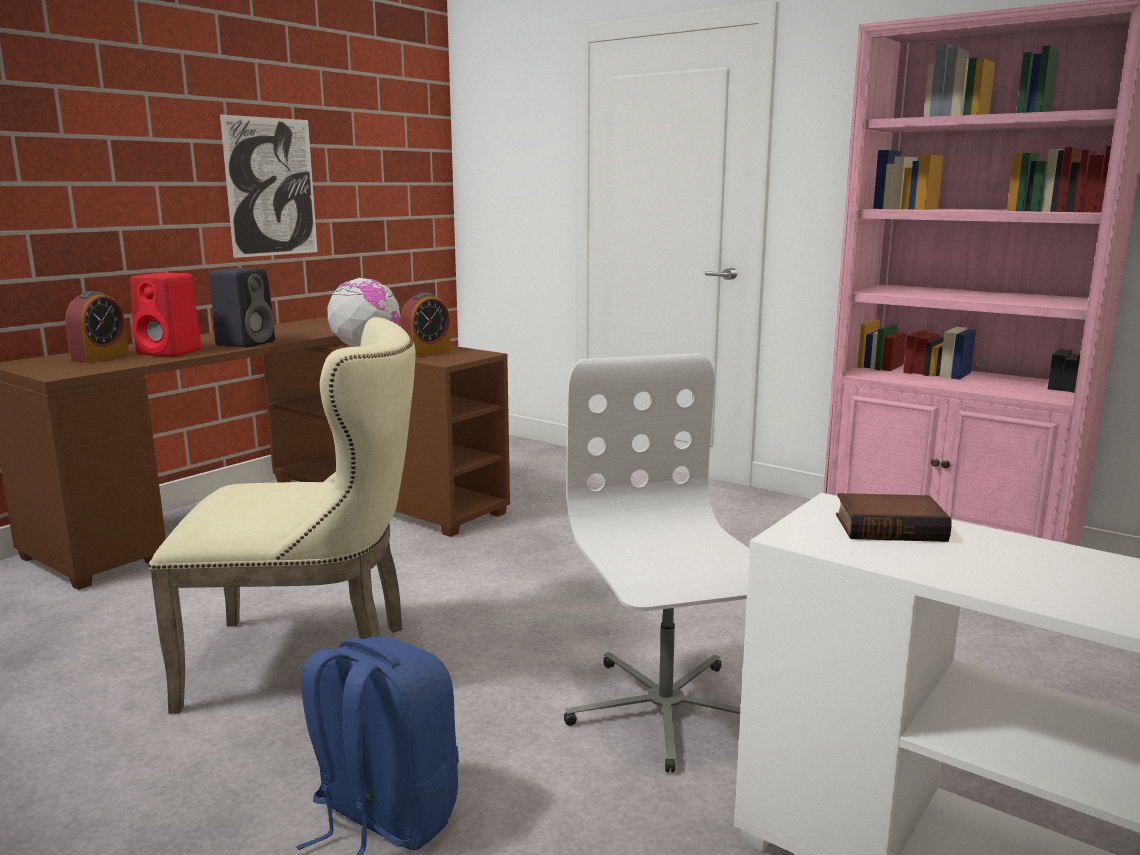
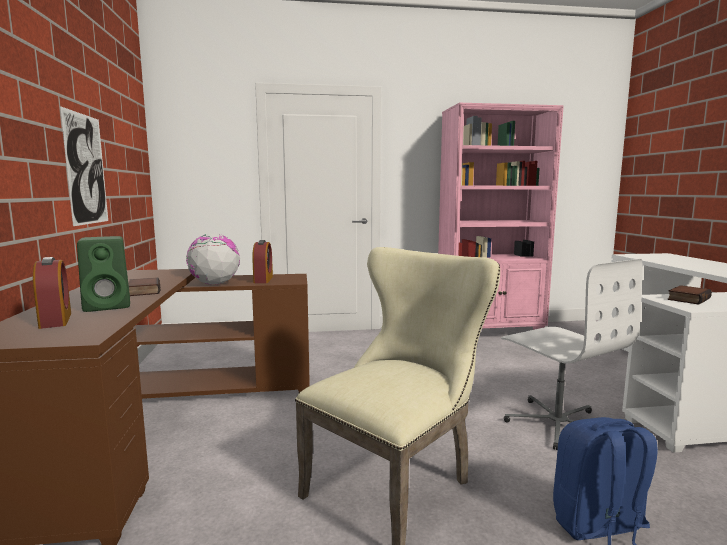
camera: 45 degrees left, 5 degrees down
(171, 352) = (109, 306): red speaker -> green speaker
(246, 343) = (143, 291): black speaker -> book
(663, 710) = (557, 424): white office chair -> white office chair turned 150 degrees counterclockwise

